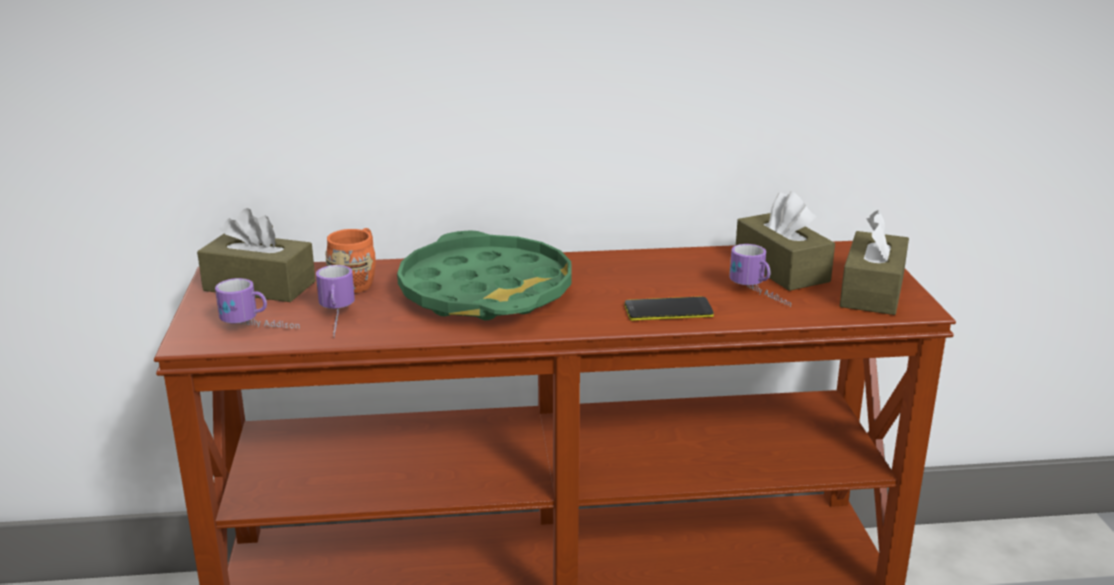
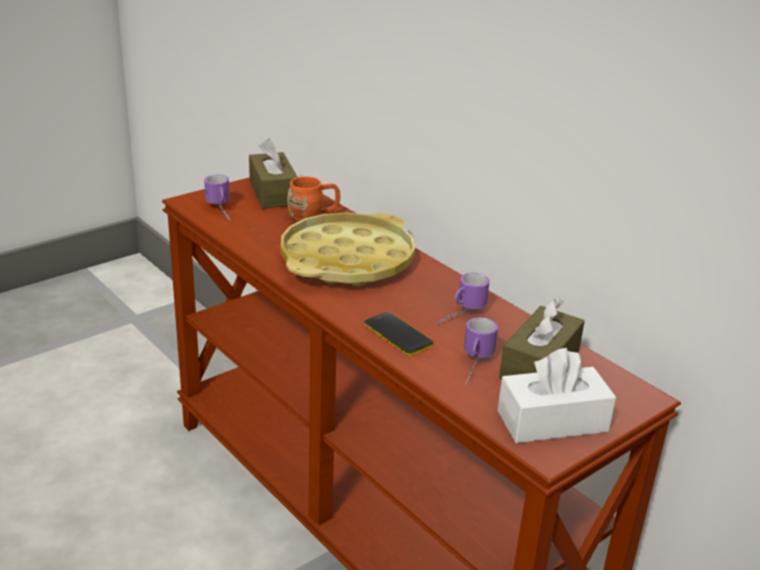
camera: 55 degrees right, 5 degrees up
(336, 321) = (252, 229): mug -> mug (459, 315)
(486, 292) = (347, 260): green tray -> yellow tray
(872, 291) = (552, 421): brown tissue box -> white tissue box

